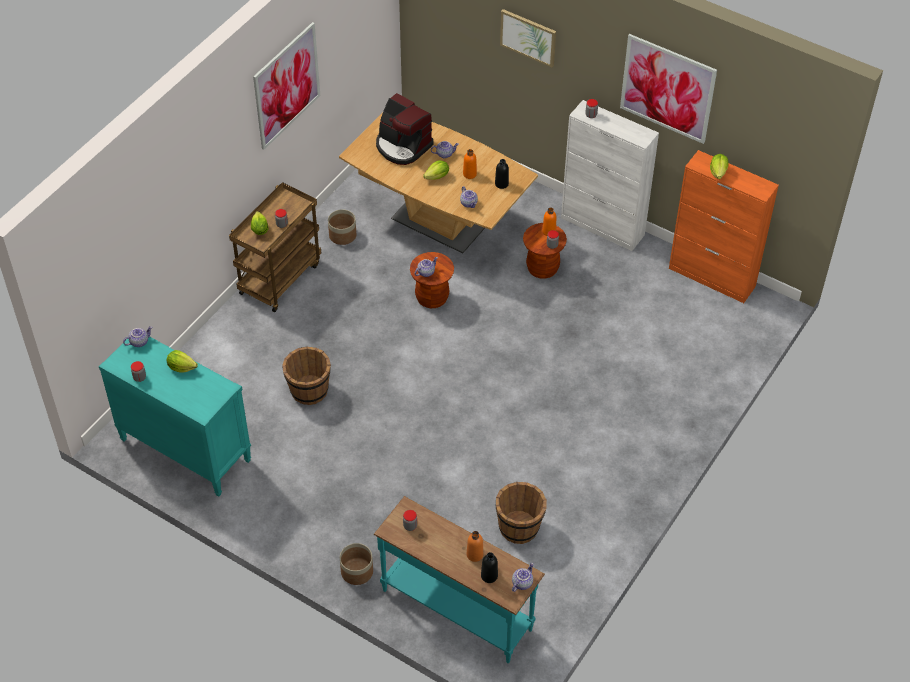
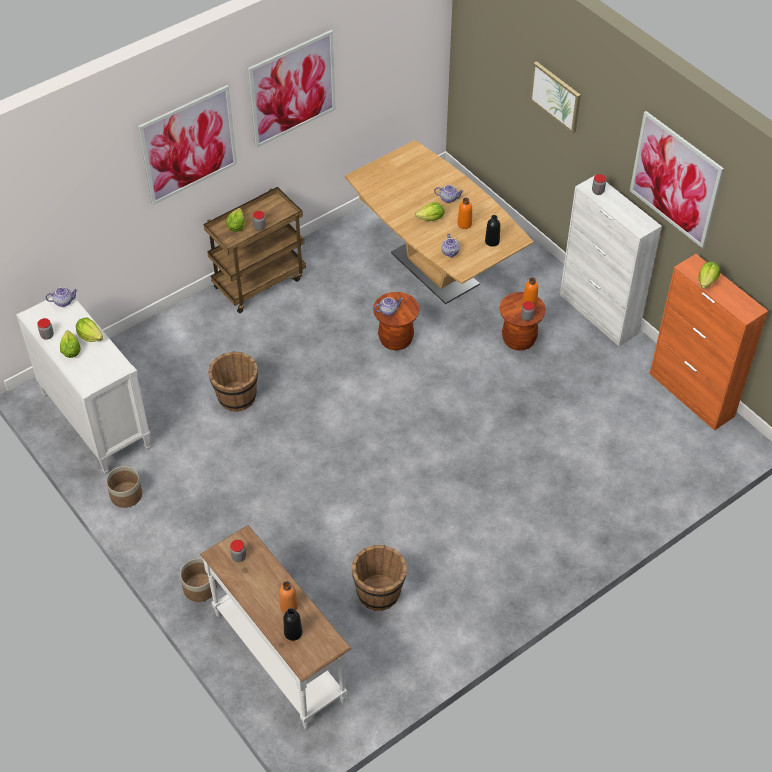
camera: 20 degrees right, 0 degrees up
(170, 386) = (71, 351): none -> lettuce
(185, 450) = (95, 421): turquoise dresser -> white dresser
(212, 162) = (188, 145): none -> picture
(342, 235) = (337, 257): planter -> planter (126, 495)
(402, 146) = (411, 181): coffee machine -> none
(457, 608) = (280, 656): turquoise console table -> white console table
(522, 582) = (323, 650): teapot -> none

